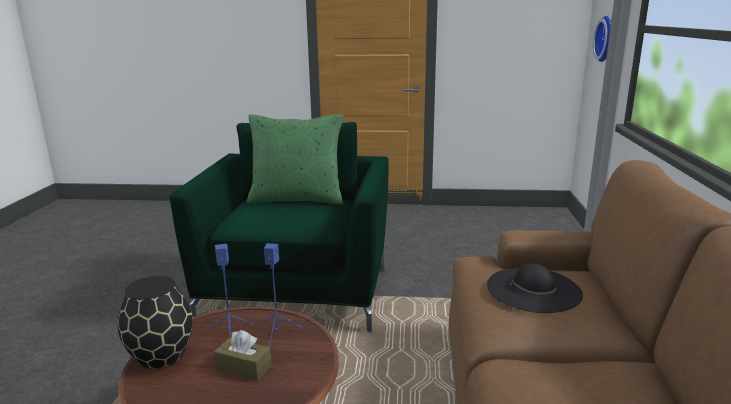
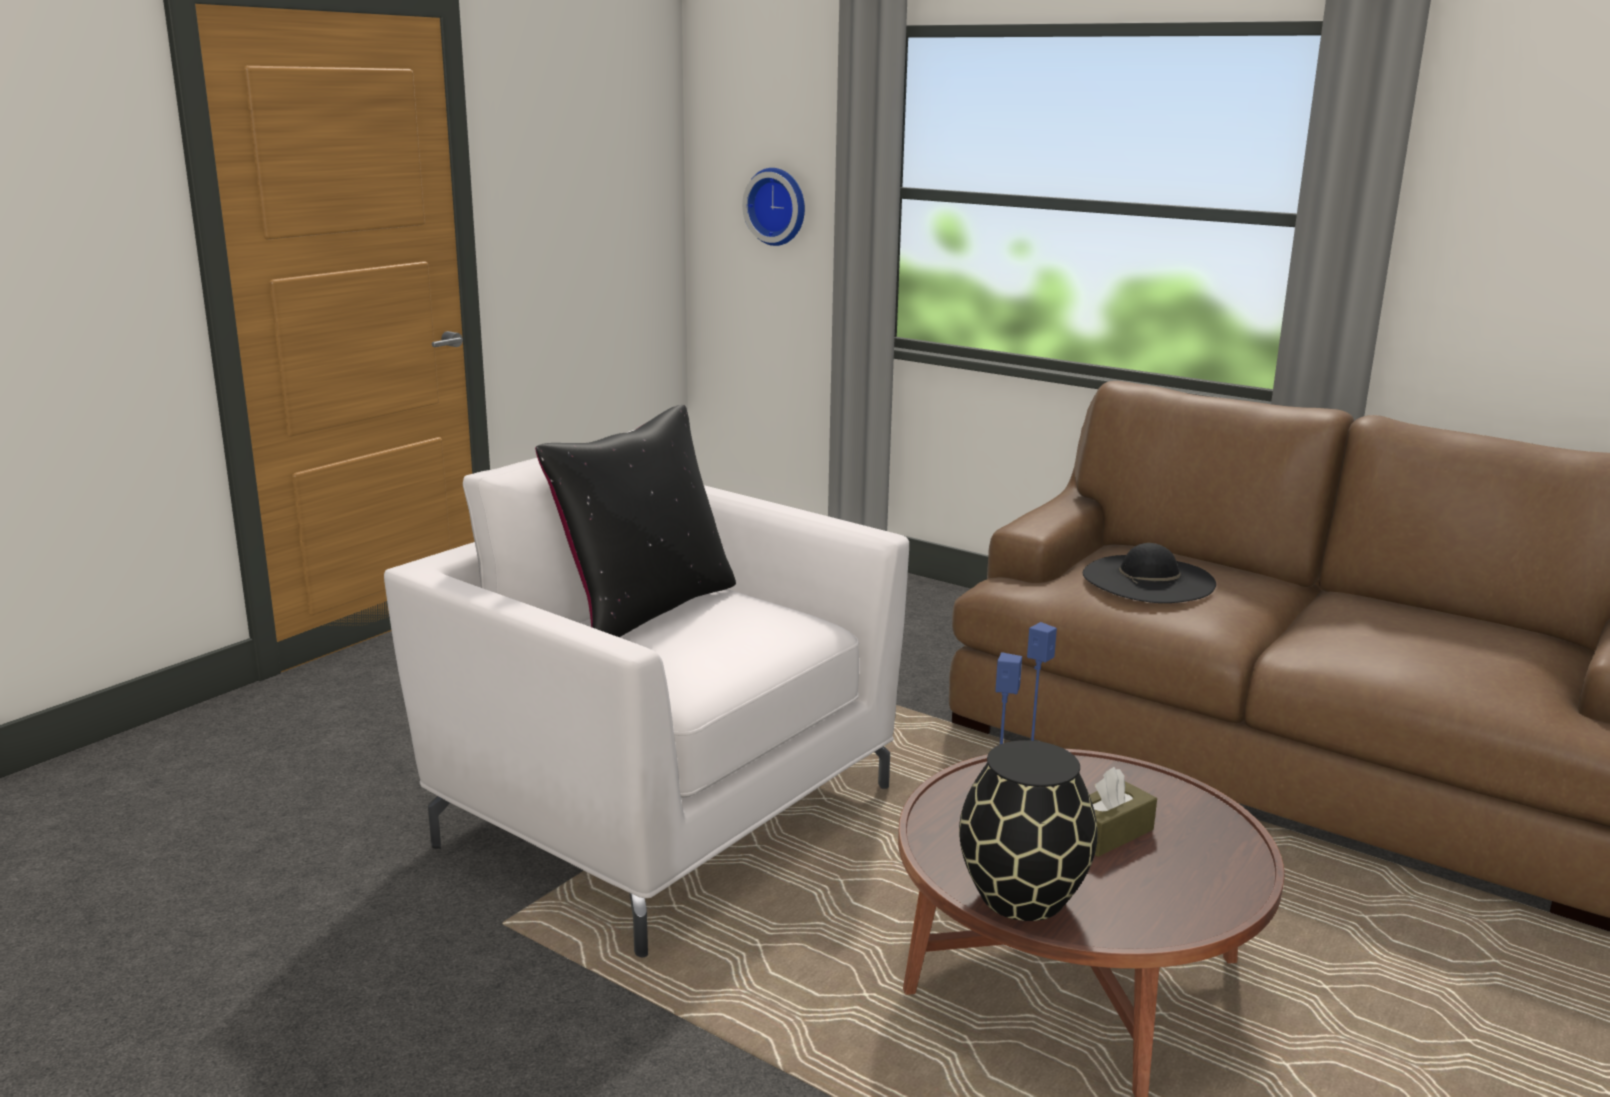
camera: 60 degrees left, 0 degrees up
(297, 199) = (645, 608): green pillow -> black pillow
(298, 291) = (665, 812): green armchair -> white armchair

